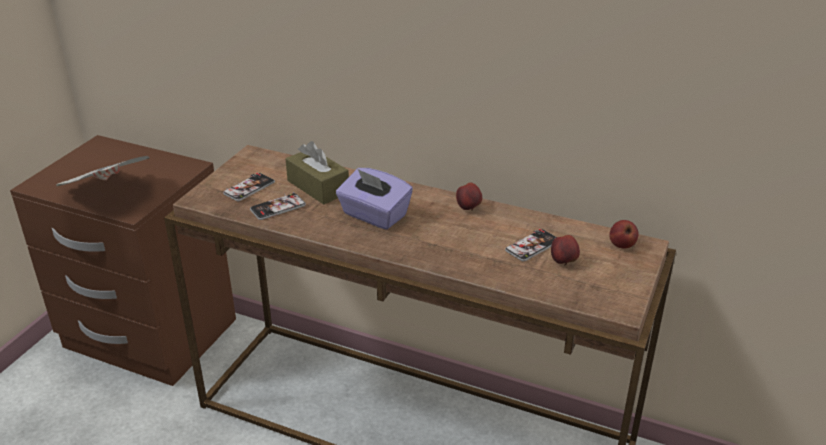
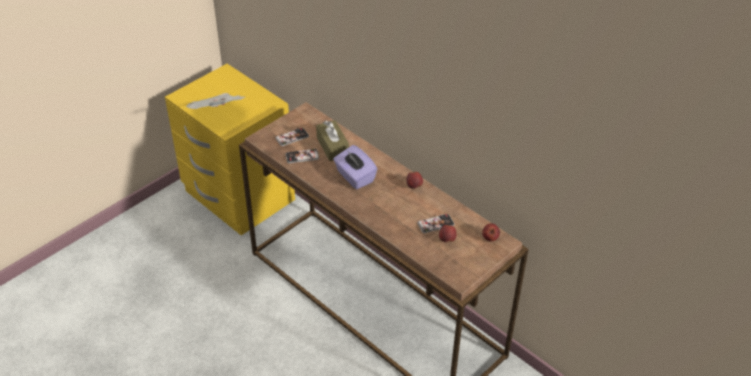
camera: 20 degrees right, 10 degrees up
(148, 335) = (238, 196): brown nightstand -> yellow nightstand

